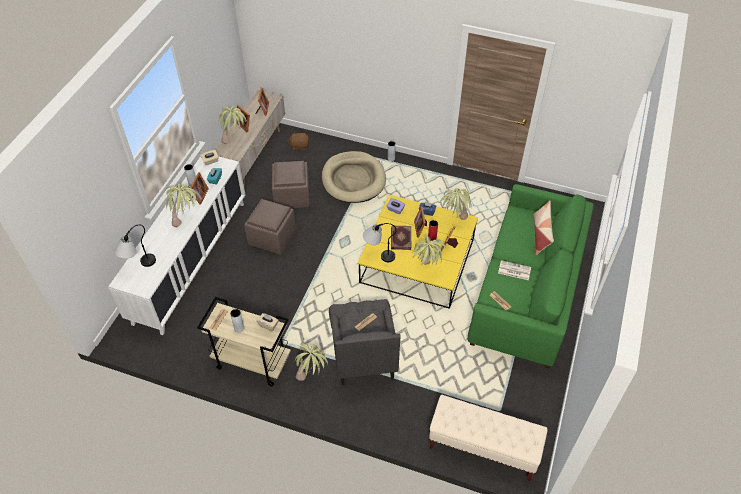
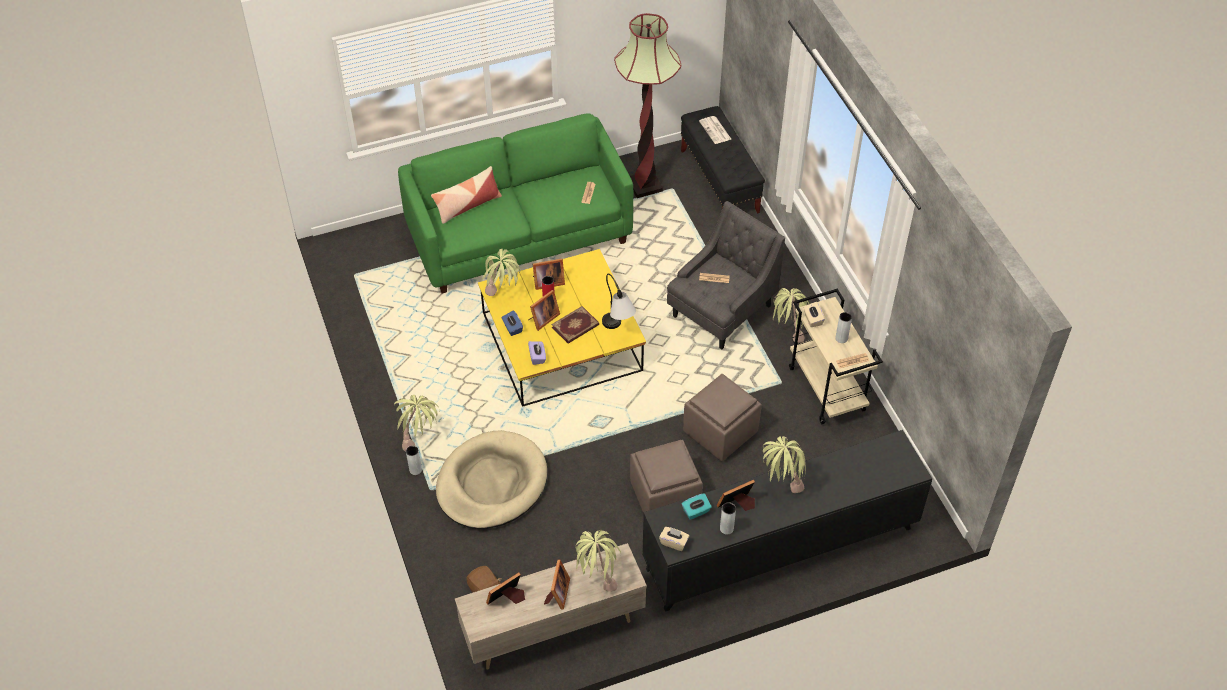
camera: 130 degrees left, 0 degrees up
(139, 266) = (881, 474): table lamp -> none
(190, 261) = (780, 549): white cabinet -> black cabinet
(291, 196) = (582, 528): brown ottoman -> brown ottoman (720, 432)
(426, 270) = (597, 281): potted plant -> potted plant (420, 440)
(482, 448) = (719, 182): beige bench -> black bench
(514, 270) = (539, 202): newspaper -> newspaper (715, 130)
(516, 395) = (645, 186): none -> floor lamp

